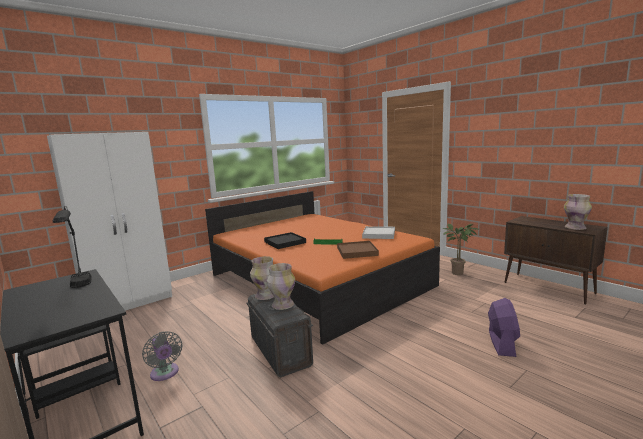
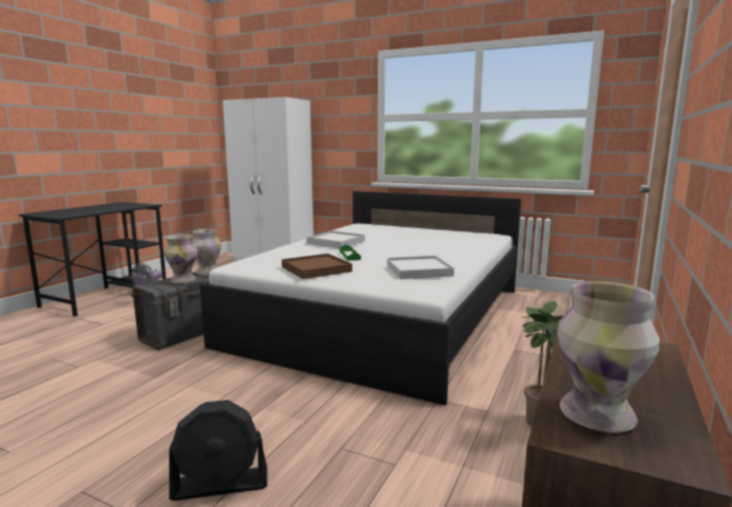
camera: 65 degrees right, 0 degrees up
(80, 288) = (115, 208): black table lamp -> none
(285, 242) = (336, 242): black tray -> white tray
(317, 280) = (383, 315): orange bed -> white bed
(501, 343) = (221, 484): purple fan -> black fan

